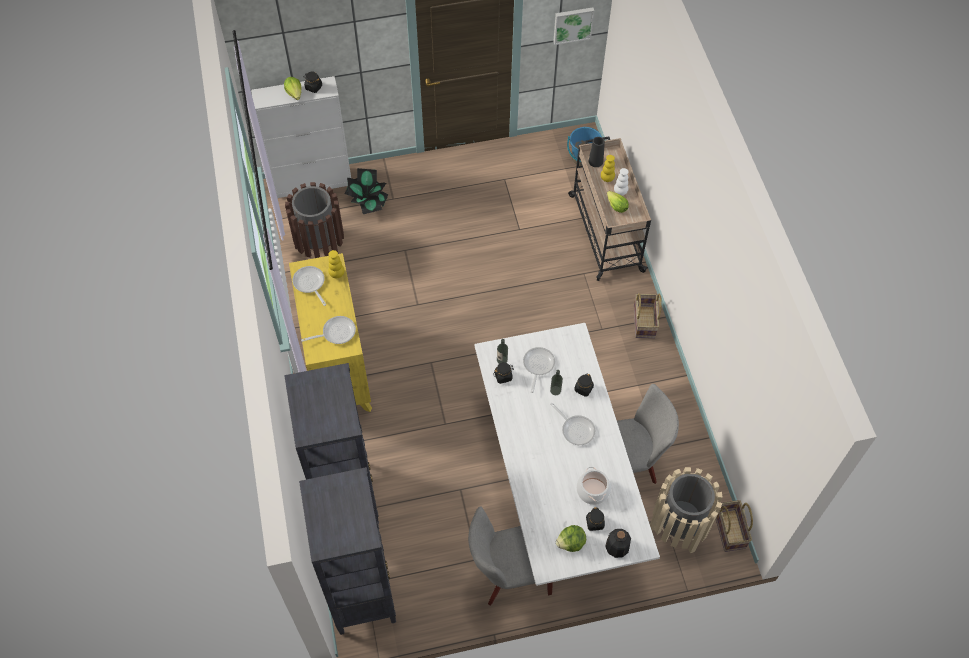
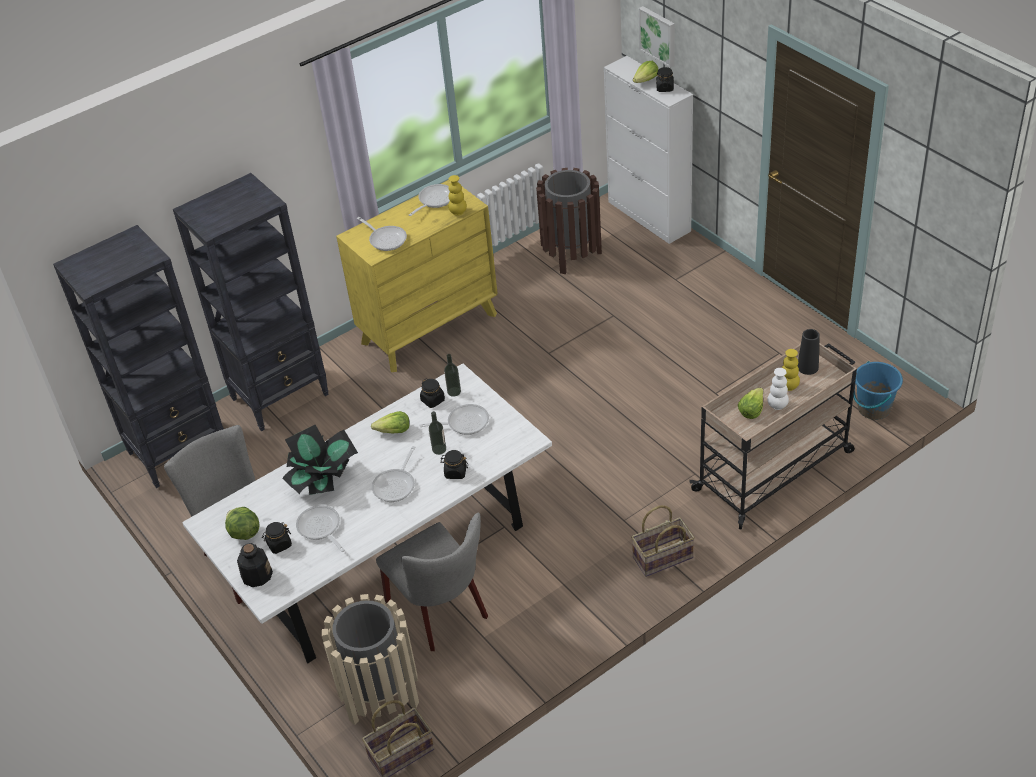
camera: 70 degrees right, 15 degrees down
(368, 201) = (656, 263): potted plant -> potted plant (323, 480)
(520, 412) = (393, 431): none -> lettuce
(573, 24) = (932, 213): picture -> picture (658, 35)
(593, 491) = (320, 528): cooking pot -> frying pan

